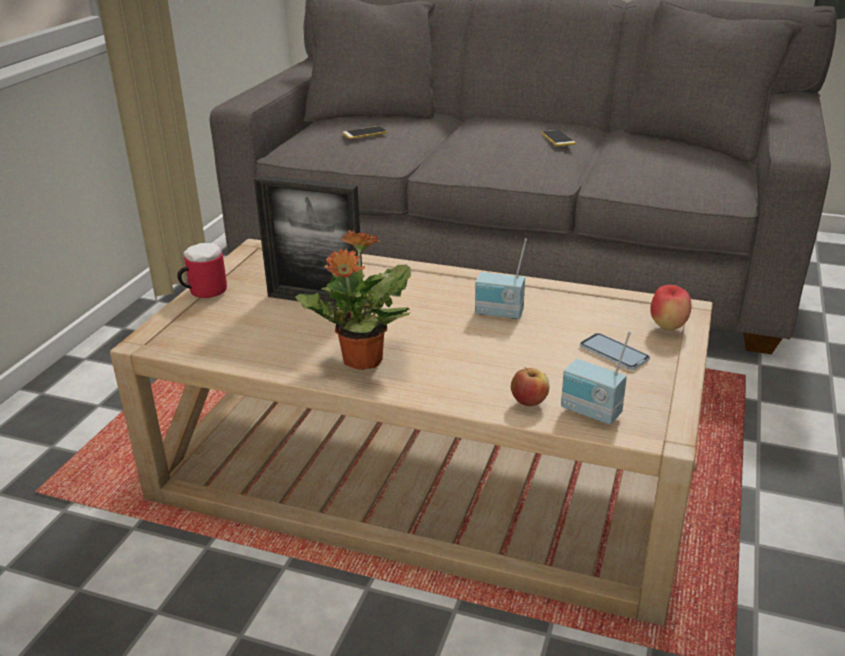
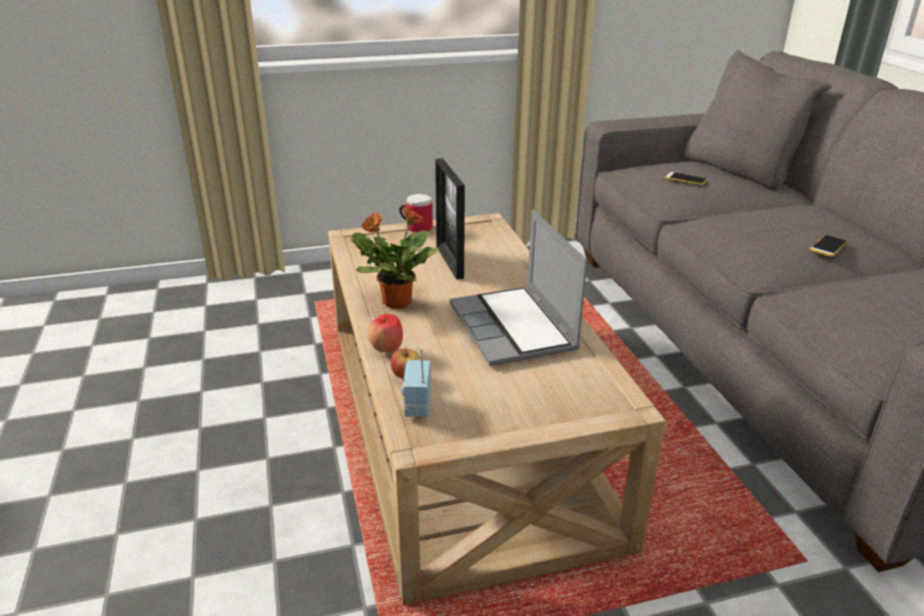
camera: 55 degrees right, 0 degrees up
(499, 314) = (514, 328): radio -> laptop
(614, 353) = (515, 393): phone -> none
(668, 327) = (586, 407): apple -> apple (387, 350)

